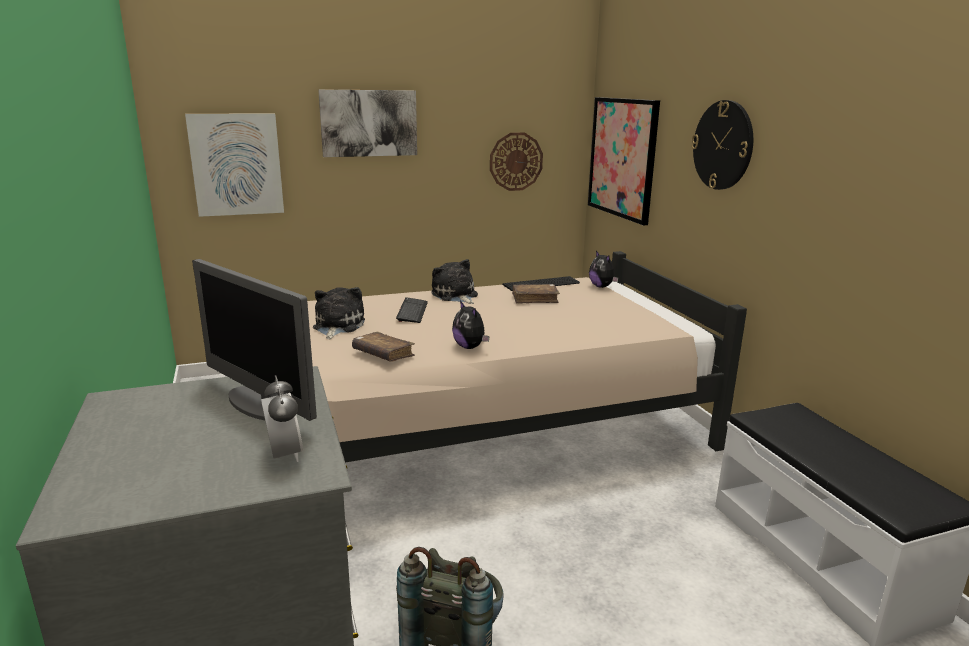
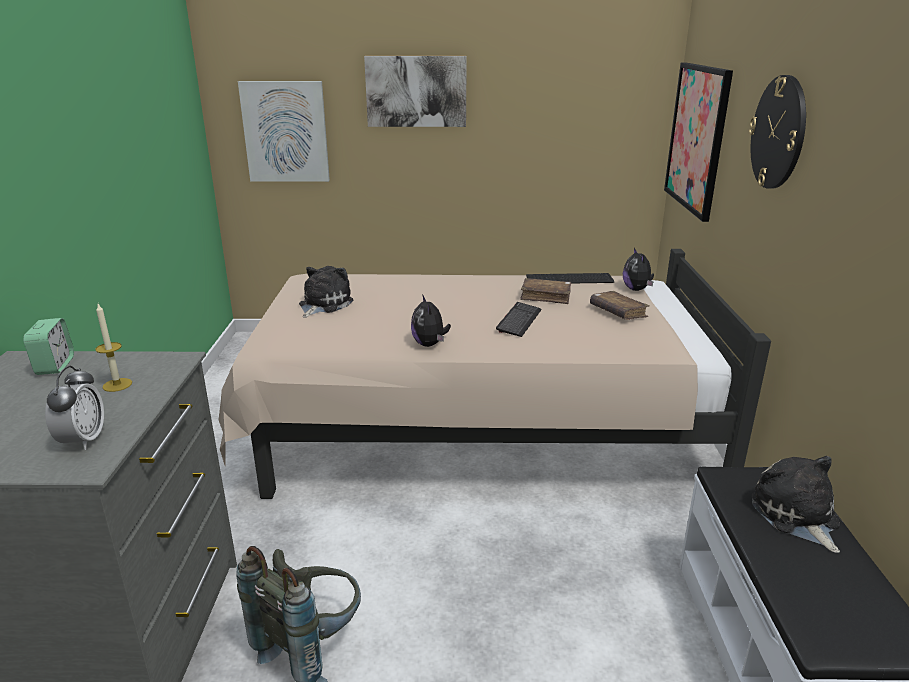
camera: 20 degrees right, 5 degrees up
(167, 398) = (55, 366): none -> alarm clock
(260, 404) = (117, 385): monitor -> candle
(383, 354) = (339, 341): brown book -> brown book (618, 312)
(412, 311) = (407, 297): keyboard -> keyboard (519, 321)
(455, 295) = (465, 283): plush toy -> plush toy (796, 516)
(516, 161) = (580, 136): wall clock -> none

